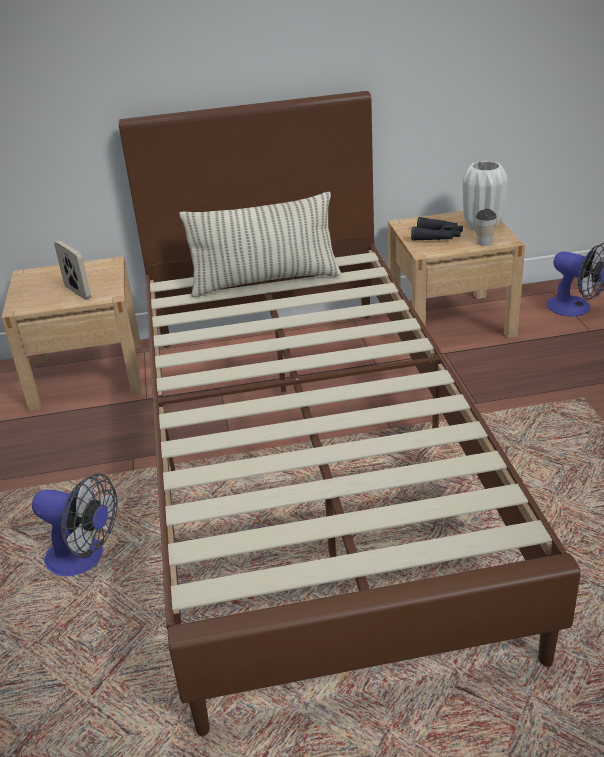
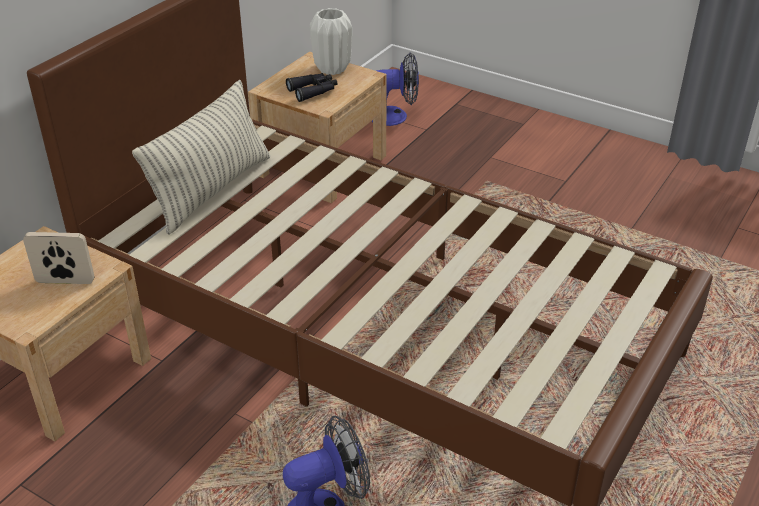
camera: 50 degrees left, 5 degrees up
(484, 242) = (356, 82): cup -> none

